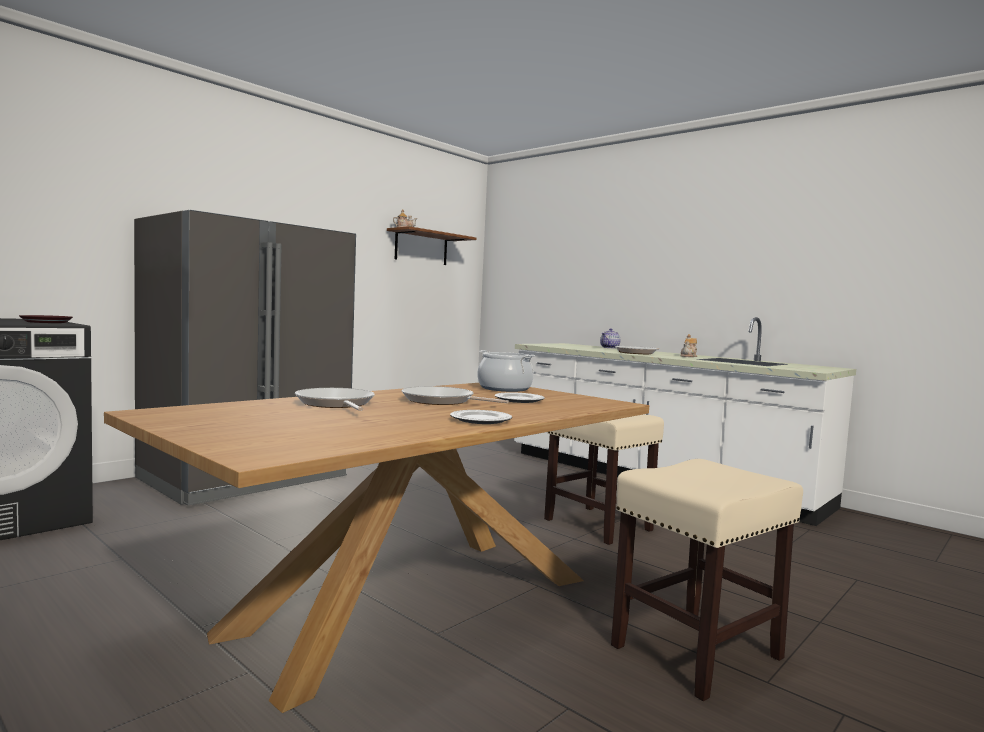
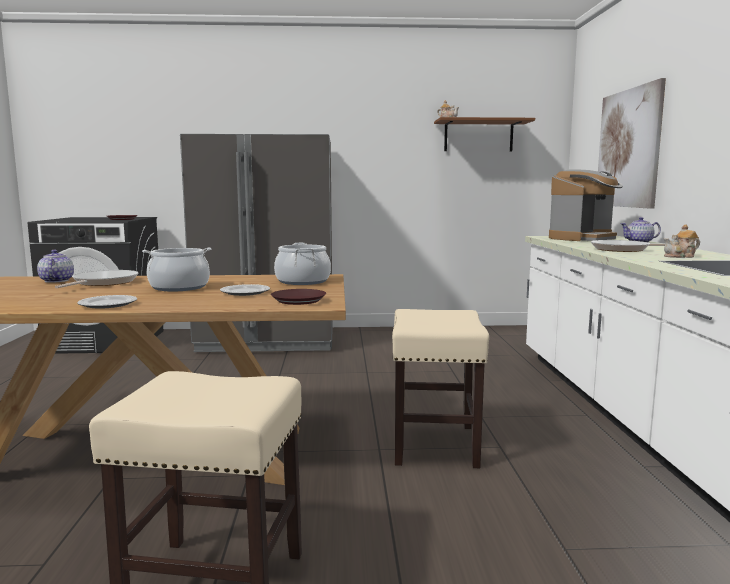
camera: 45 degrees right, 5 degrees up
(262, 407) = (56, 281): none -> teapot
(441, 401) = (179, 287): frying pan -> cooking pot
(563, 345) = (582, 238): none -> coffee machine
(571, 273) = (628, 148): none -> picture
(591, 402) = (299, 301): none -> brown plate

